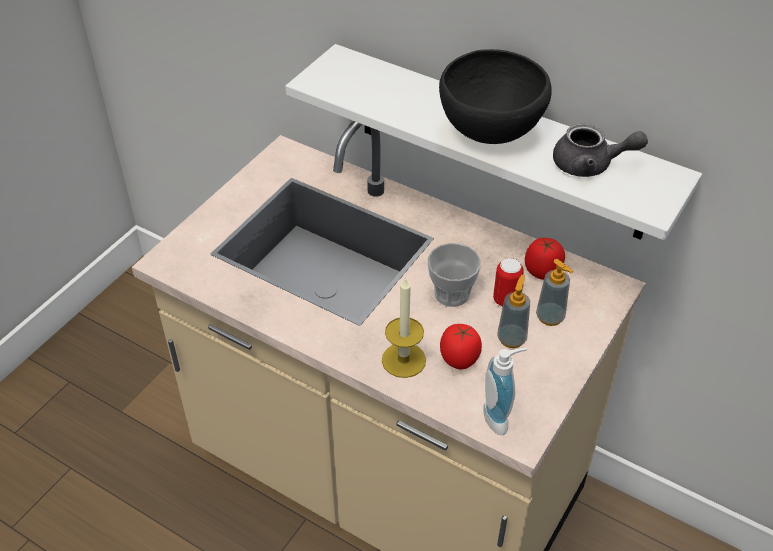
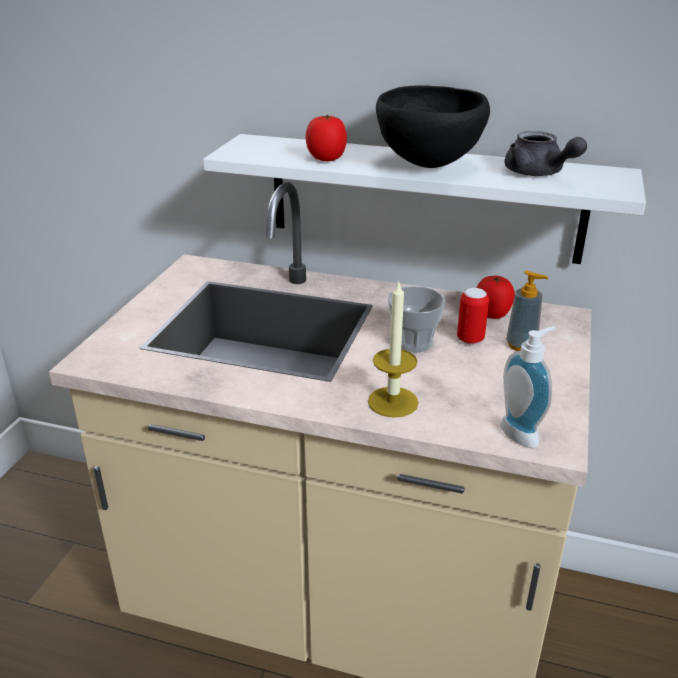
camera: 15 degrees left, 15 degrees down
(459, 359) = (451, 392): tomato -> tomato (326, 159)
(511, 338) = (494, 367): soap dispenser -> none
(590, 165) = (538, 173): grey teapot -> grey teapot turned 60 degrees clockwise

